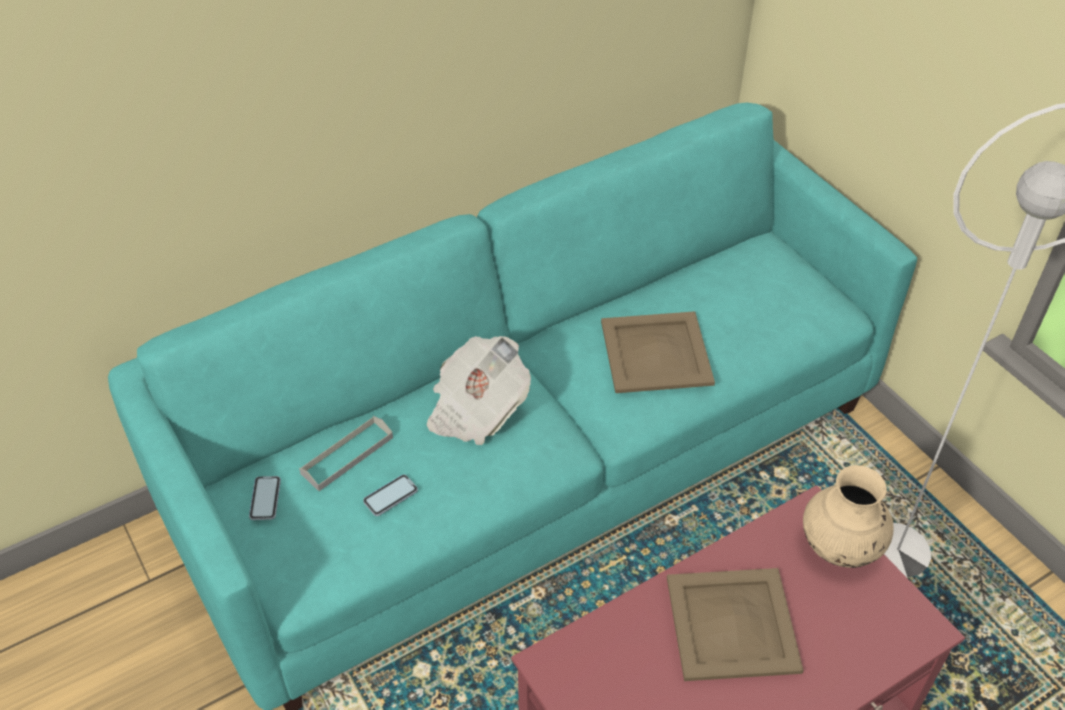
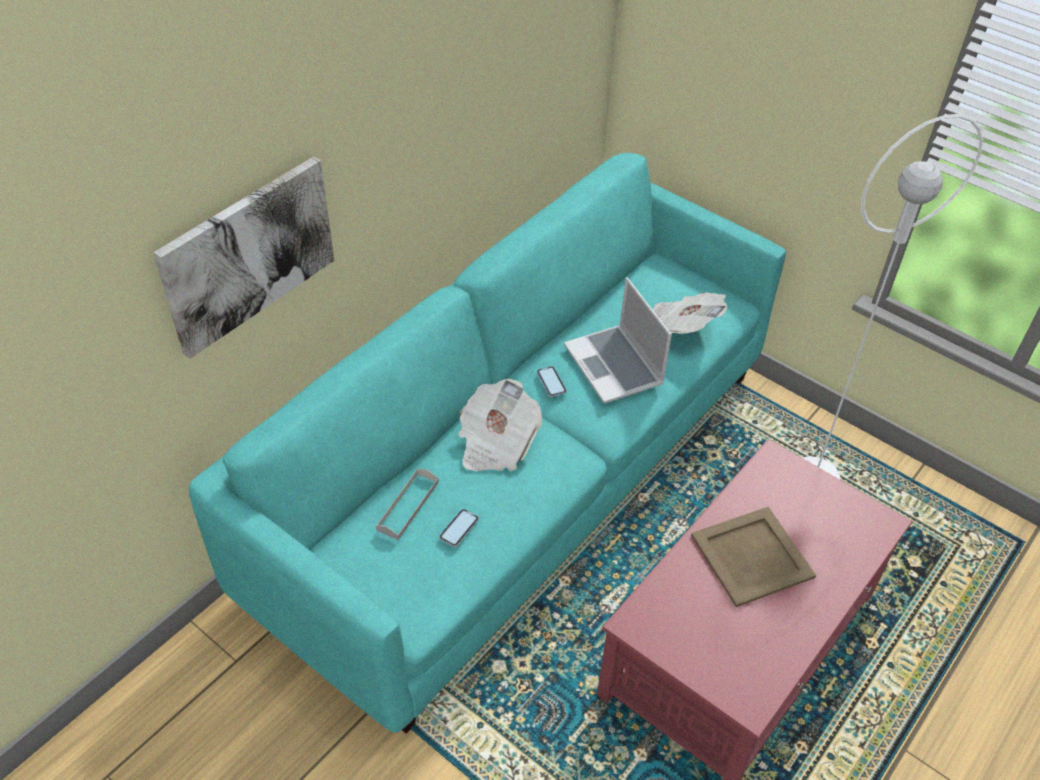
camera: 20 degrees left, 0 degrees up
(197, 123) = (248, 254): none -> picture
(265, 499) = (355, 558): phone -> phone (551, 382)
(657, 353) = (615, 366): beige tray -> laptop
(760, 325) = (682, 327): none -> newspaper
(840, 548) = (803, 480): beige vase -> none

